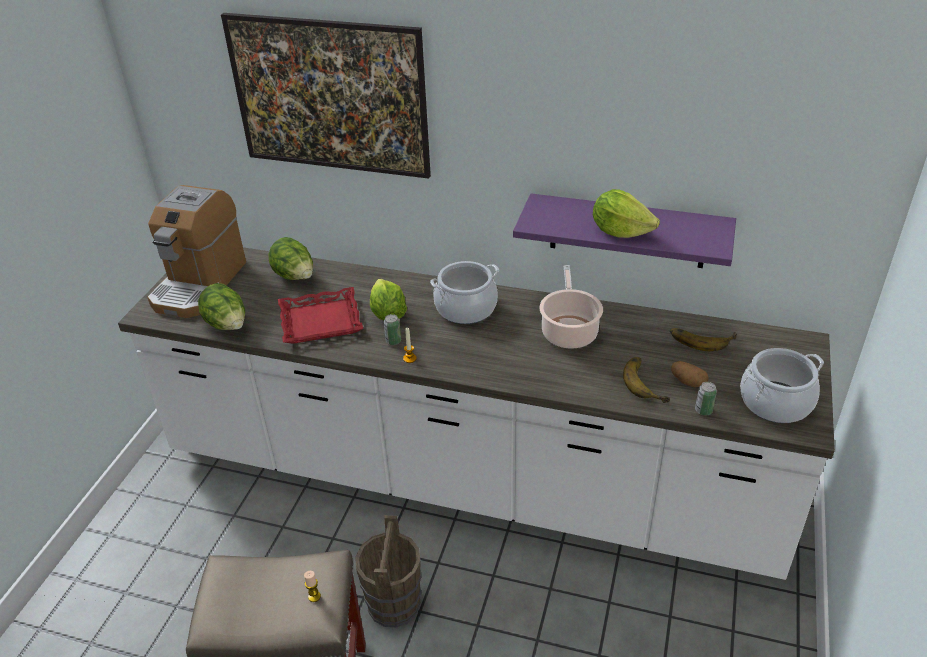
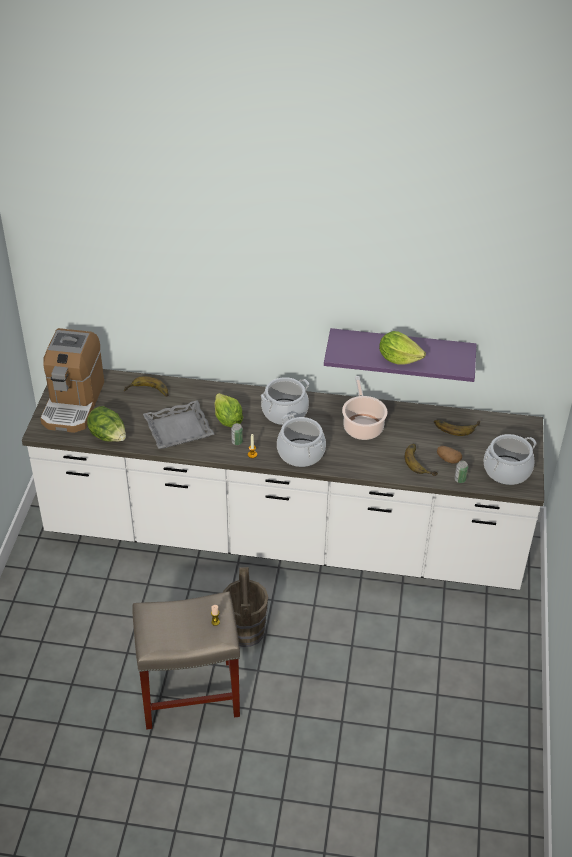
camera: 10 degrees left, 5 degrees up
(295, 277) = (147, 392): lettuce -> banana
(321, 321) = (178, 429): red tray -> grey tray
(334, 131) = (181, 287): picture -> none
(477, 360) = (301, 453): none -> cooking pot

